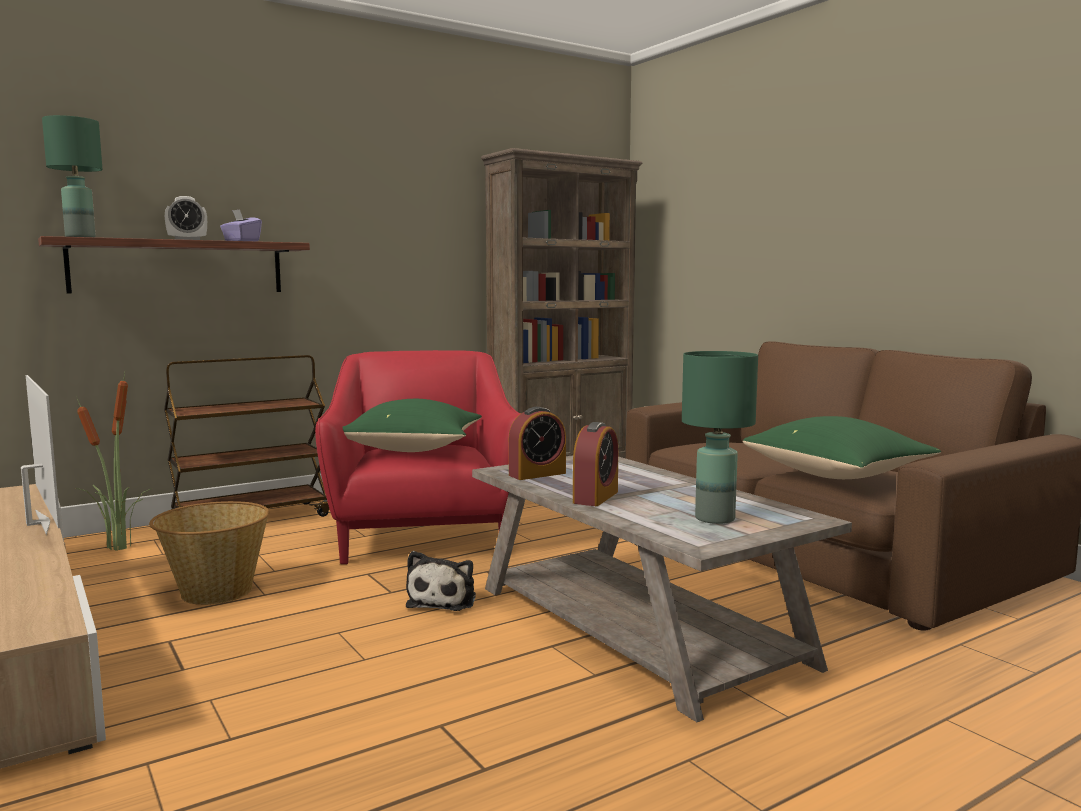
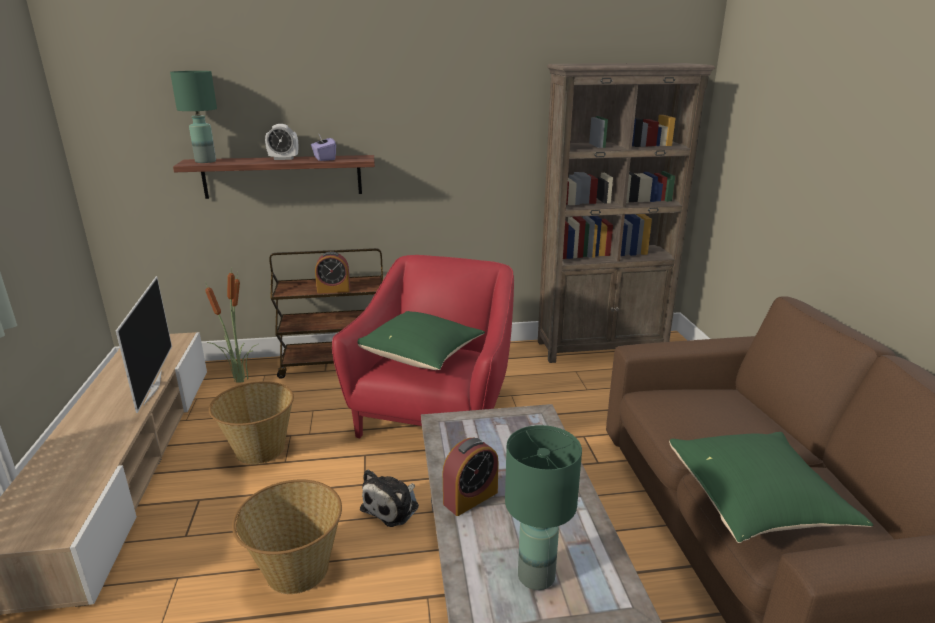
camera: 25 degrees right, 15 degrees up
(373, 661) = (296, 570): none -> basket
(537, 474) = (461, 438): alarm clock -> alarm clock (333, 290)

